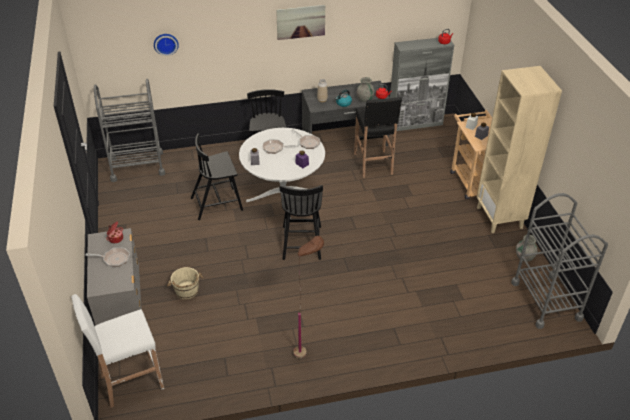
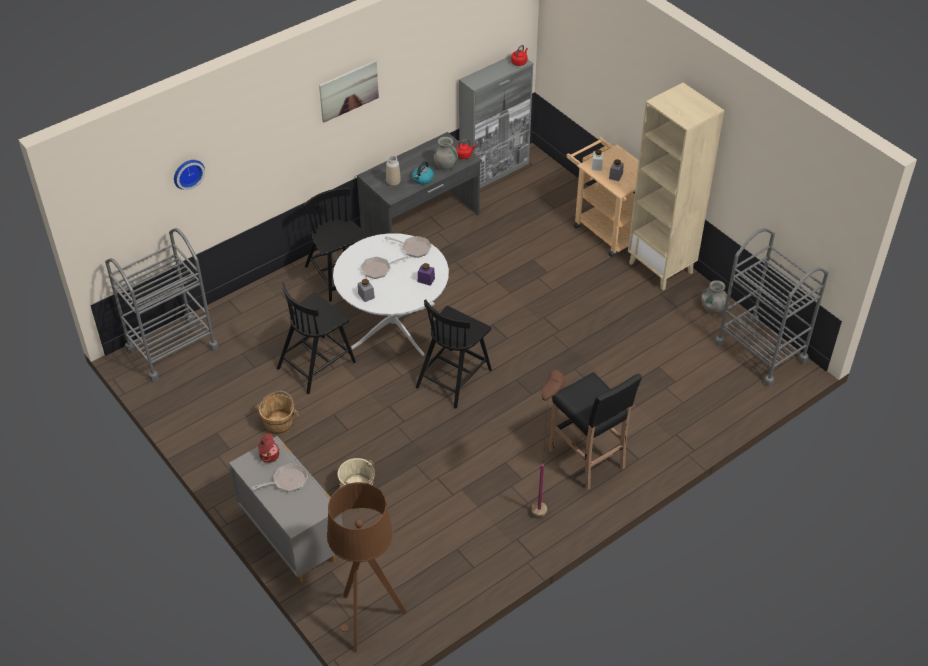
camera: 25 degrees left, 5 degrees up
(130, 382) = (368, 619): white stool -> brown floor lamp
(167, 231) = (279, 423): none -> brown bucket
(301, 241) = (454, 377): black chair -> black chair turned 60 degrees clockwise
(373, 164) = (477, 245): black stool -> black stool (588, 459)

